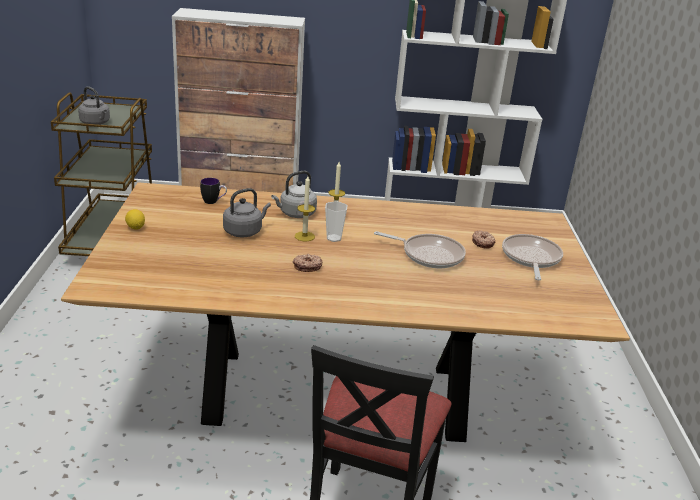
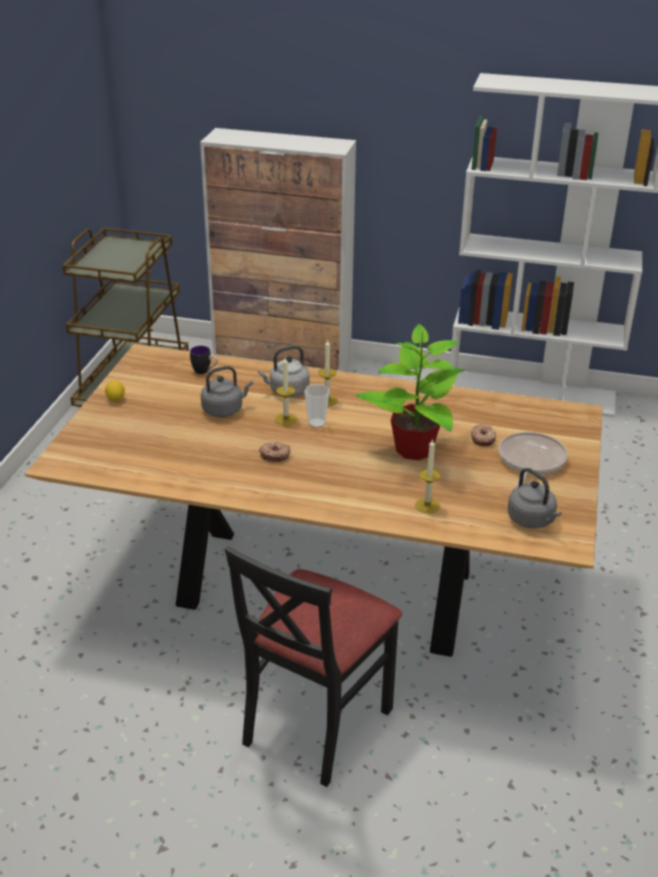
camera: 15 degrees right, 5 degrees up
(96, 123) = (111, 266): grey kettle -> grey kettle (532, 520)
(429, 255) = (413, 450): frying pan -> potted plant
(463, 299) = (427, 505): none -> candle

